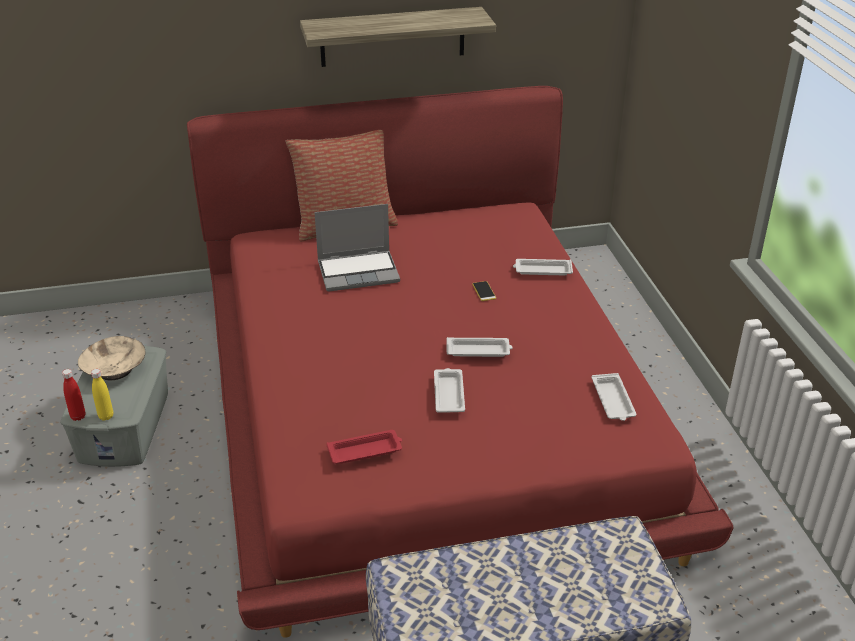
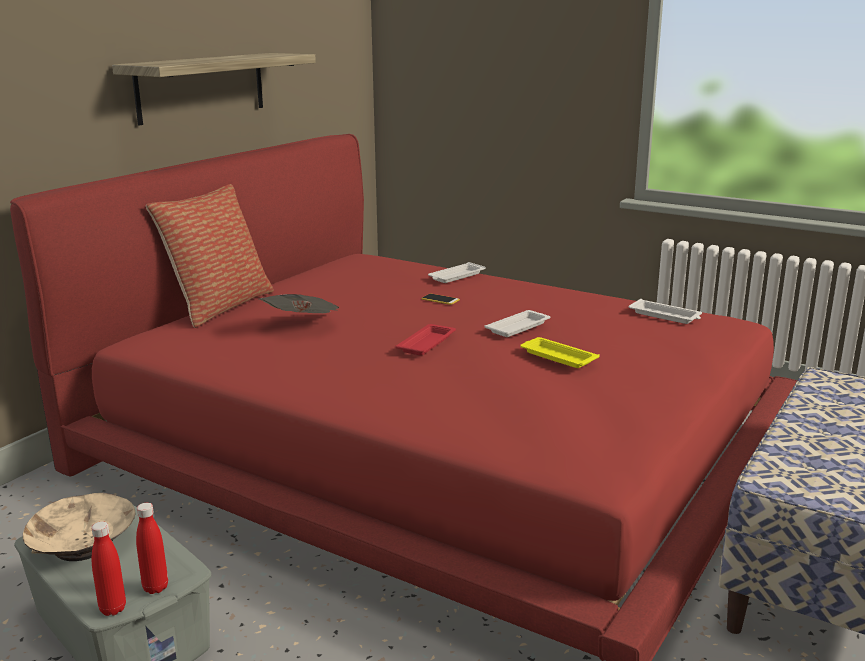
camera: 45 degrees left, 15 degrees down
(106, 416) = (155, 587): yellow bottle -> red bottle
(359, 271) = (303, 325): laptop -> newspaper
(366, 451) = (586, 412): red tray -> red tray (427, 343)
(449, 394) = (557, 357): white tray -> yellow tray

